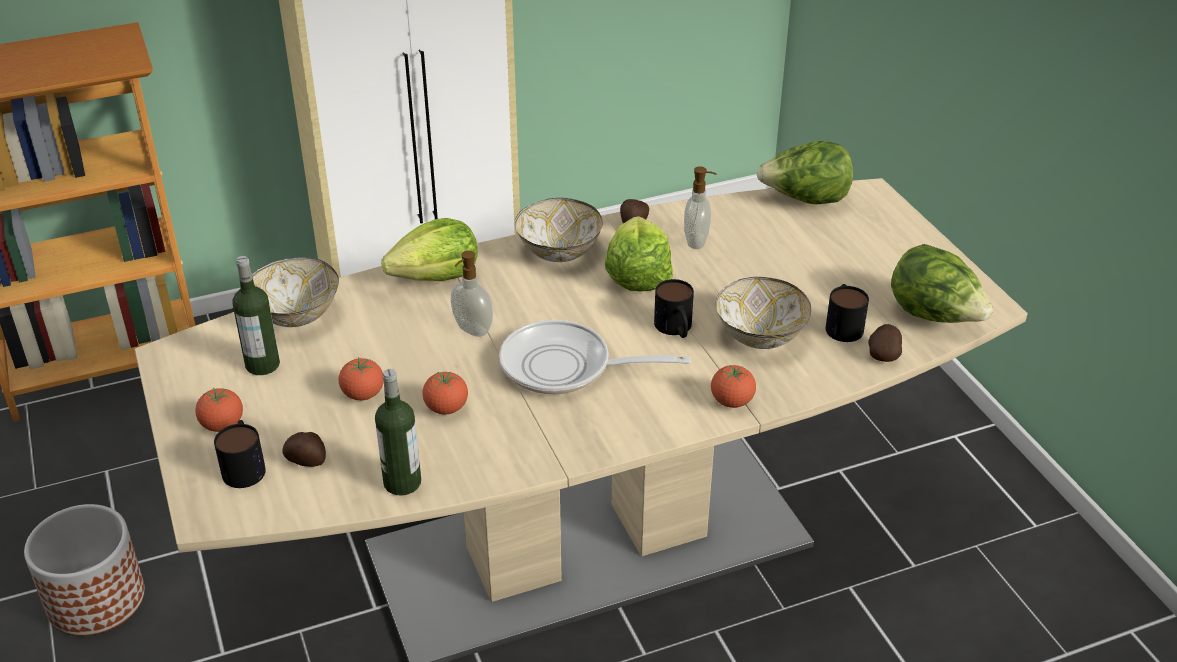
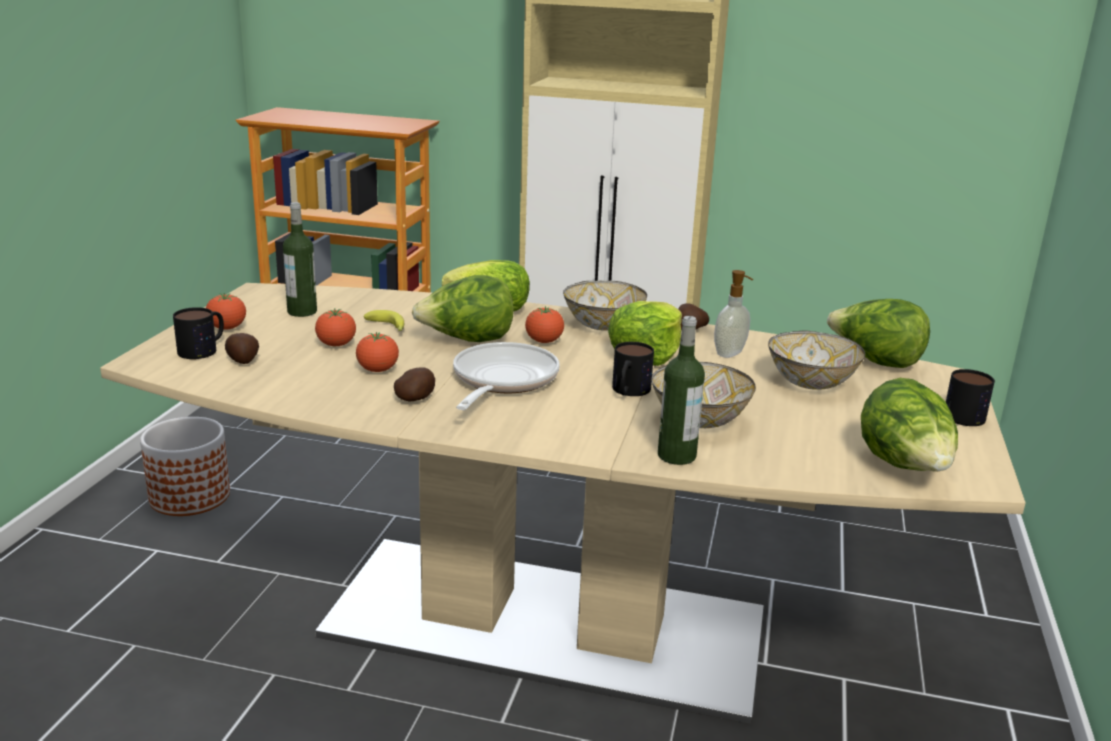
camera: 35 degrees right, 15 degrees down
(295, 315) = (363, 298): bowl -> bowl (809, 383)
(377, 347) = (388, 328): none -> banana
(402, 482) = (280, 393): bottle -> bottle (676, 456)
(472, 330) = (467, 341): soap dispenser -> lettuce
(565, 367) = (501, 381): frying pan -> frying pan turned 60 degrees clockwise
(732, 402) = (607, 447): tomato -> tomato (544, 341)
(843, 324) = (794, 440): mug -> mug (967, 414)
(883, 354) = (806, 472): potato -> potato (416, 399)

